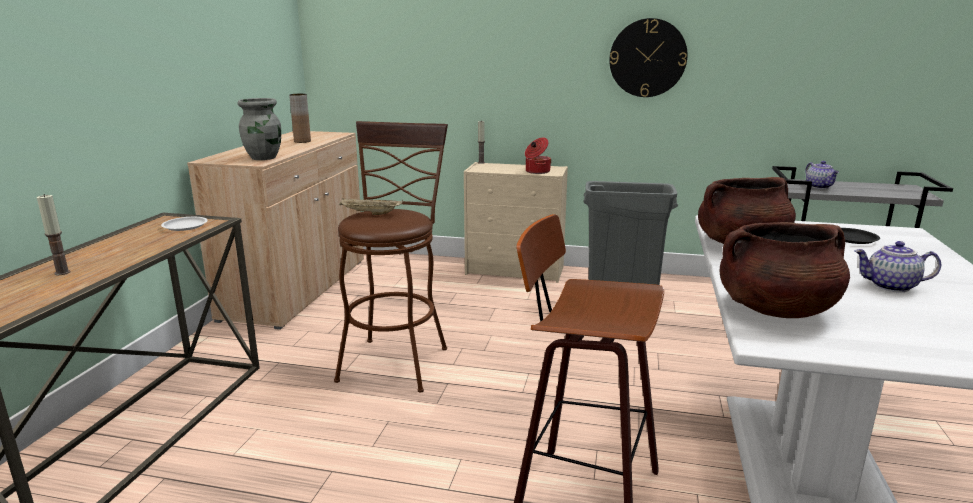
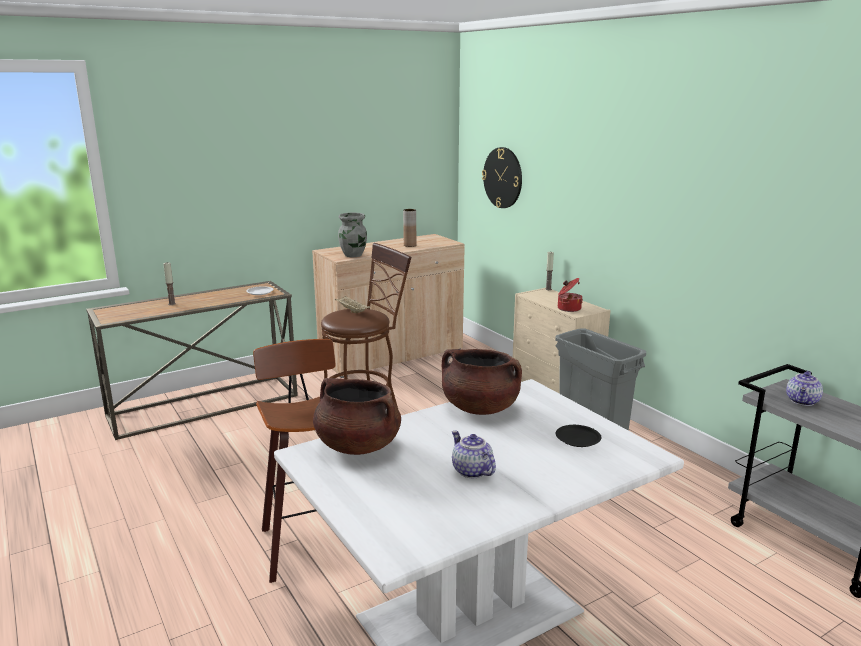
camera: 45 degrees right, 0 degrees up
(647, 58) = (681, 218): wall clock -> wall clock (503, 177)

